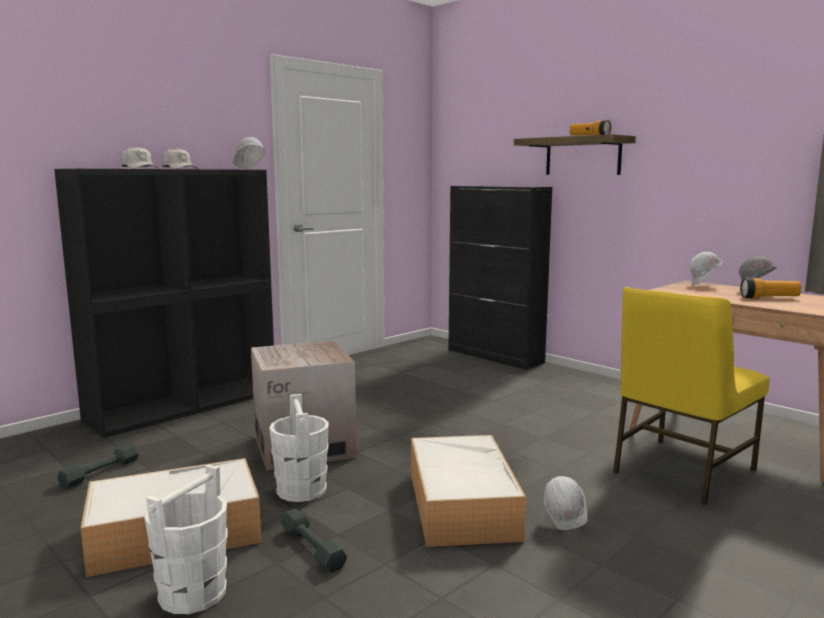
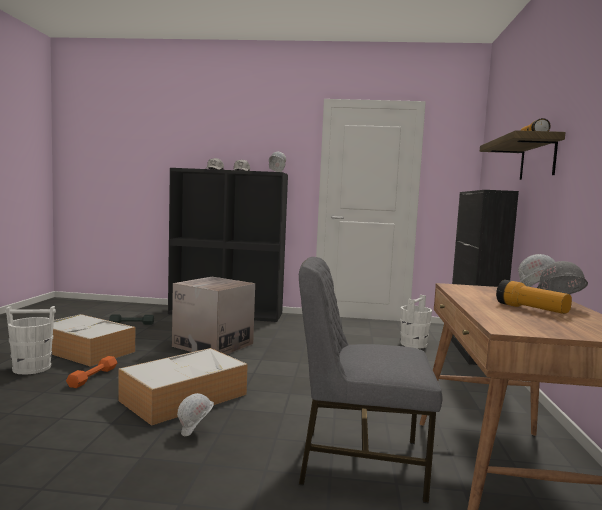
camera: 50 degrees right, 5 degrees down
(301, 489) = (158, 358): white bucket -> white bucket (414, 344)
(312, 548) = (93, 377): grey dumbbell -> orange dumbbell
(680, 471) = (358, 462): yellow chair -> grey chair

